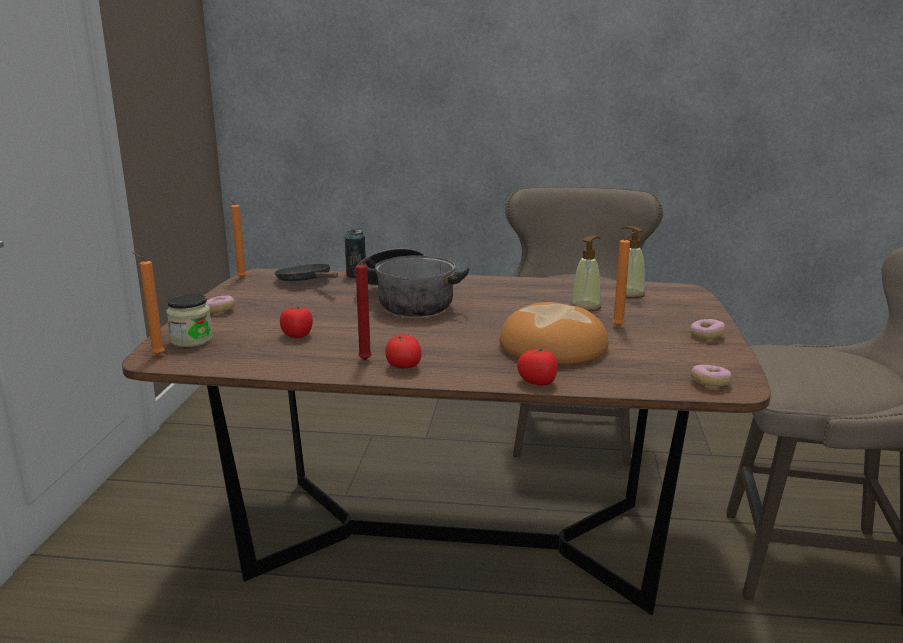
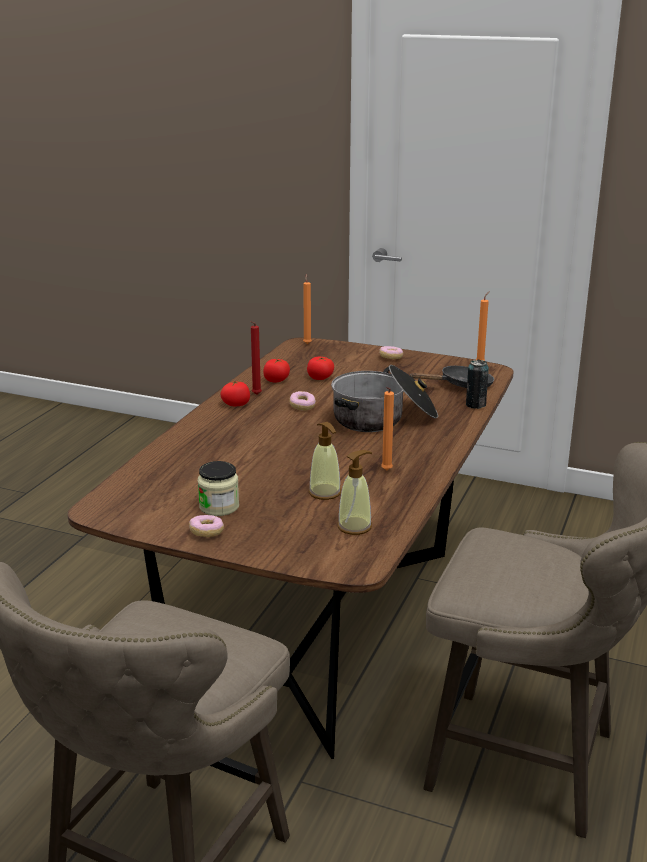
camera: 105 degrees right, 5 degrees up
(192, 340) = (330, 351): jar -> jar (219, 506)
(538, 382) = (173, 441): tomato -> tomato (276, 380)
(552, 346) = (234, 458): bread -> none
(620, 326) = (260, 497): orange candle -> orange candle (386, 471)
(710, 383) = (113, 502): donut -> donut (302, 406)

